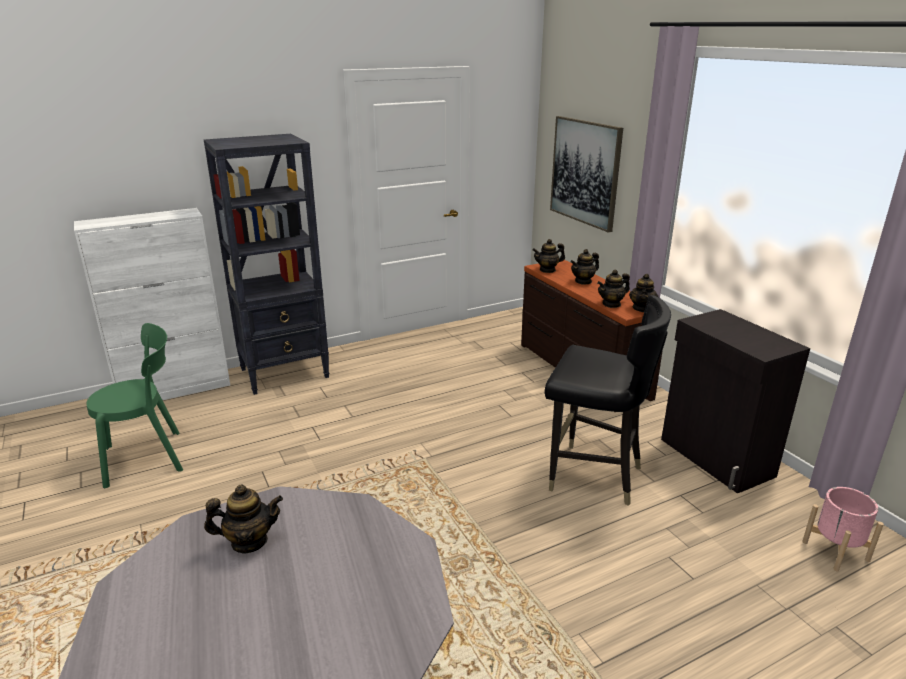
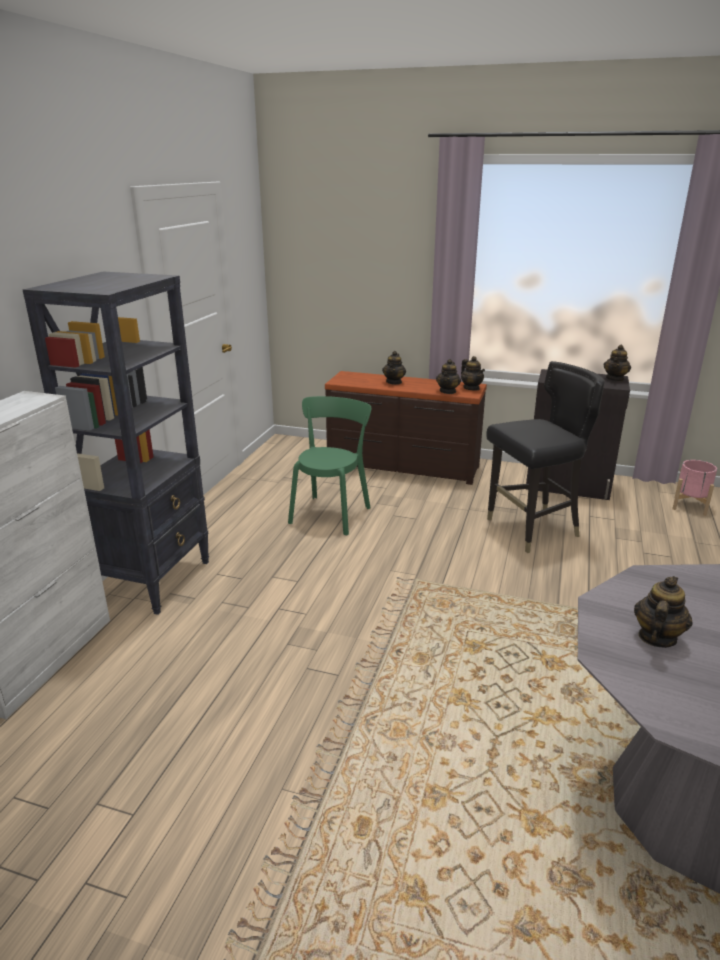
camera: 45 degrees left, 0 degrees up
(149, 457) = (158, 734): green chair -> green chair (331, 513)
(547, 270) = (350, 381): teapot -> teapot (615, 379)
(585, 172) = (345, 282): picture -> none

